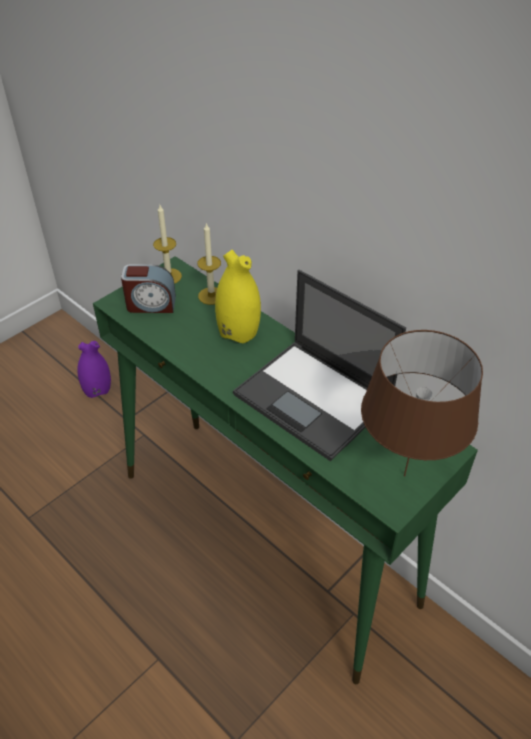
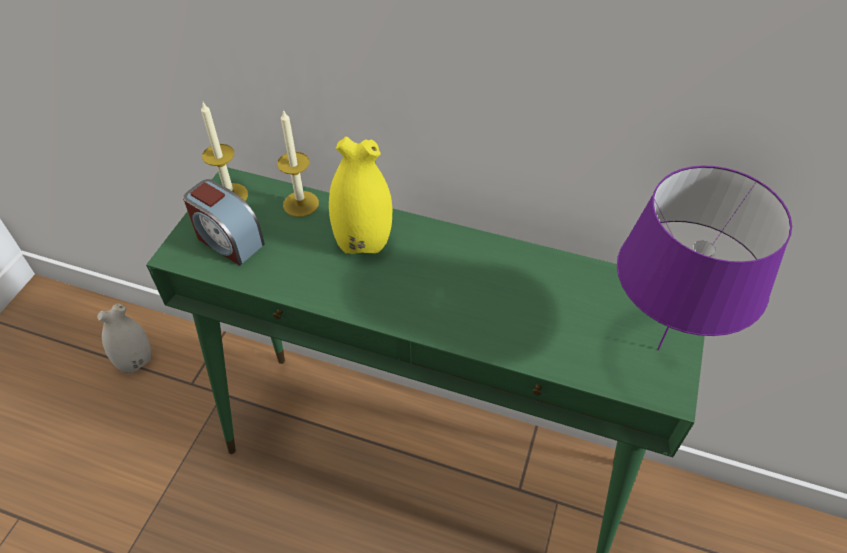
camera: 25 degrees left, 5 degrees up
(97, 389) = (135, 360): purple vase -> white vase
(151, 304) = (228, 240): alarm clock -> alarm clock turned 60 degrees clockwise
(314, 399) = (504, 292): laptop -> none
(405, 476) = (659, 350): brown table lamp -> purple table lamp

